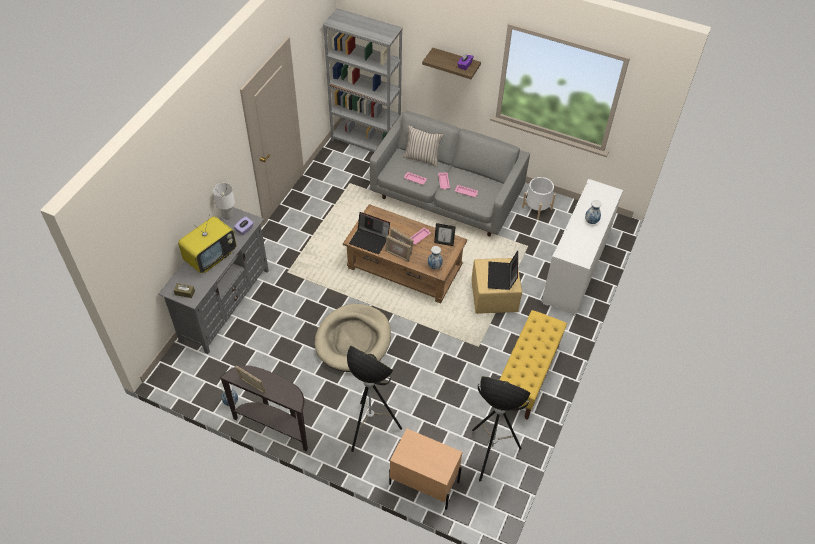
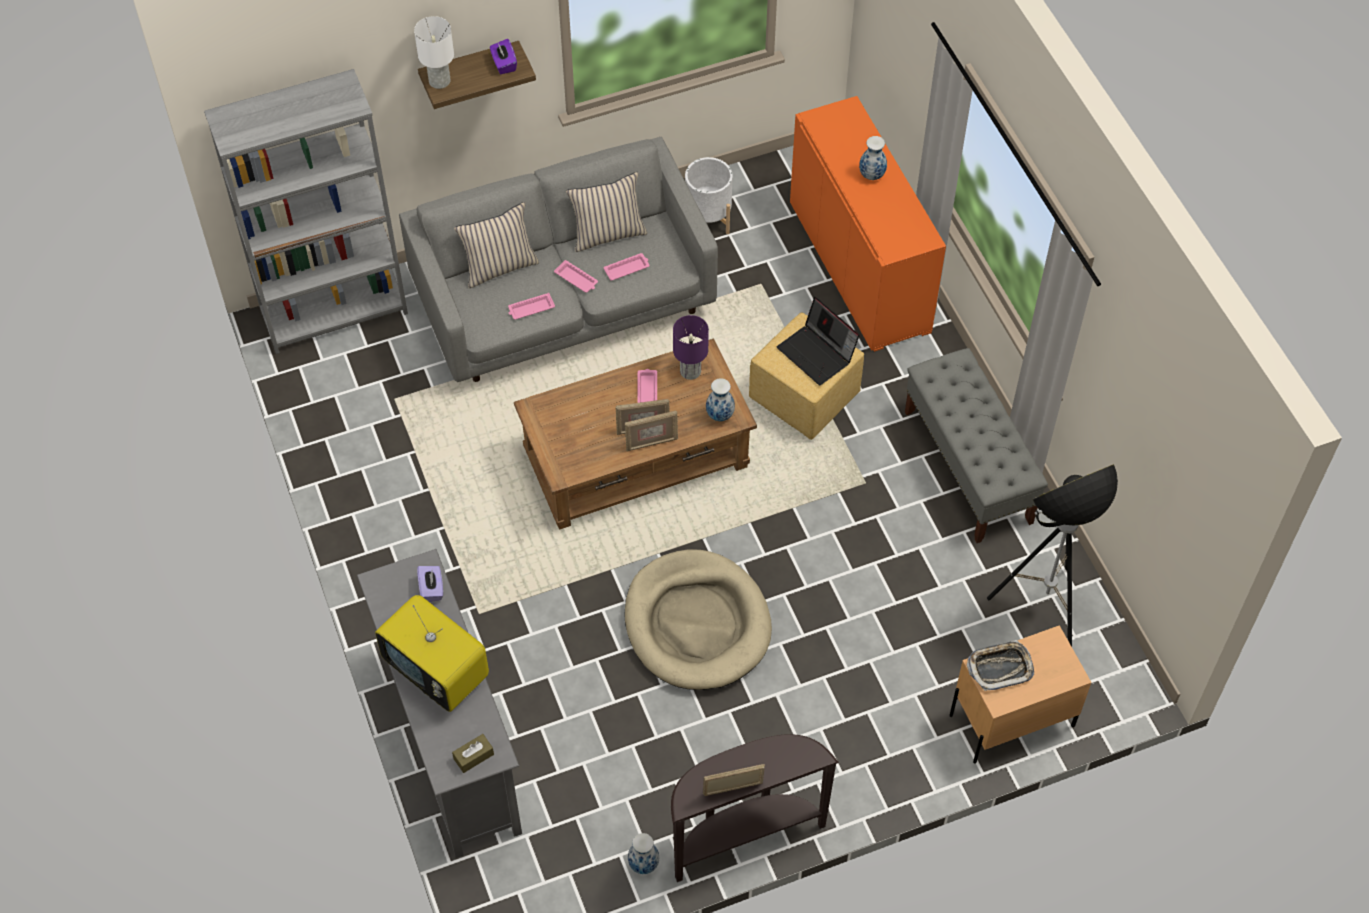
camera: 45 degrees left, 5 degrees up
(211, 257) = (438, 672): television -> television turned 135 degrees clockwise
(227, 215) = (377, 592): white table lamp -> white table lamp (439, 81)
(370, 240) = (585, 454): laptop -> none
(370, 428) = (866, 718): floor lamp -> none
(417, 444) = (1000, 668): none -> tray
(444, 243) = (690, 371): picture frame -> purple table lamp
(474, 176) = (607, 234): none -> beige pillow
(527, 376) = (968, 467): yellow bench -> grey bench
(575, 270) = (859, 267): white cabinet -> orange cabinet

